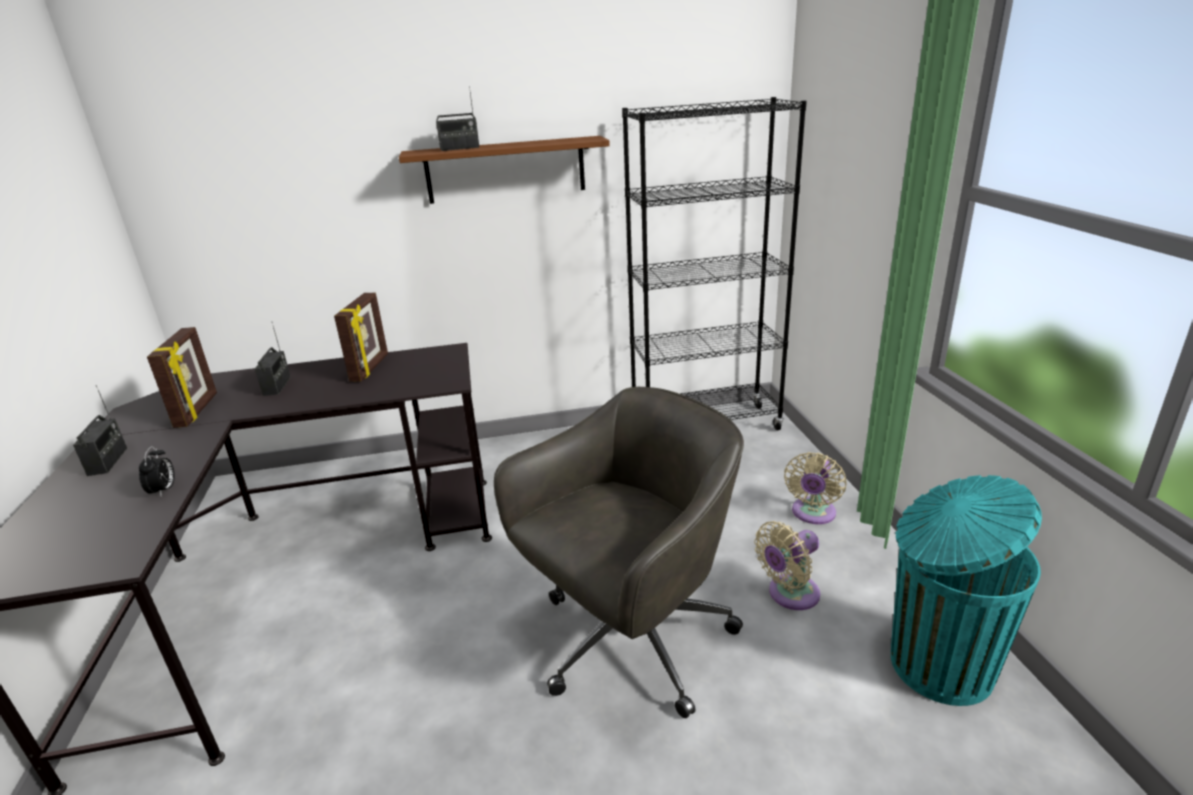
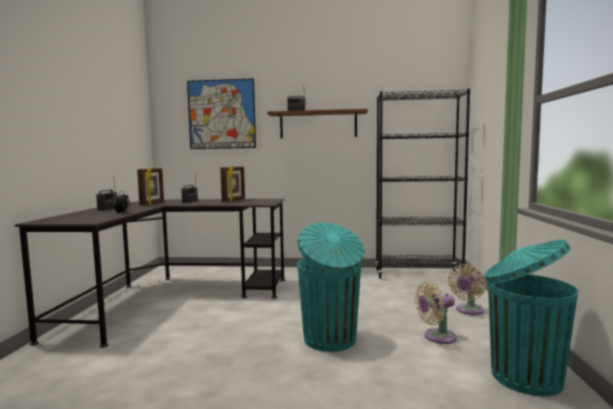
camera: 15 degrees right, 20 degrees down
(287, 159) = (221, 114): none -> picture
(630, 641) = (330, 340): grey office chair -> turquoise trash can

